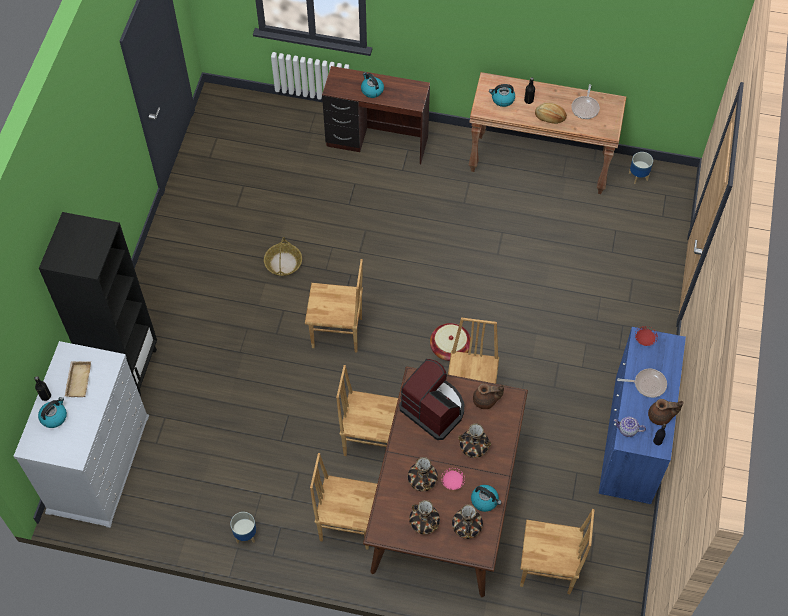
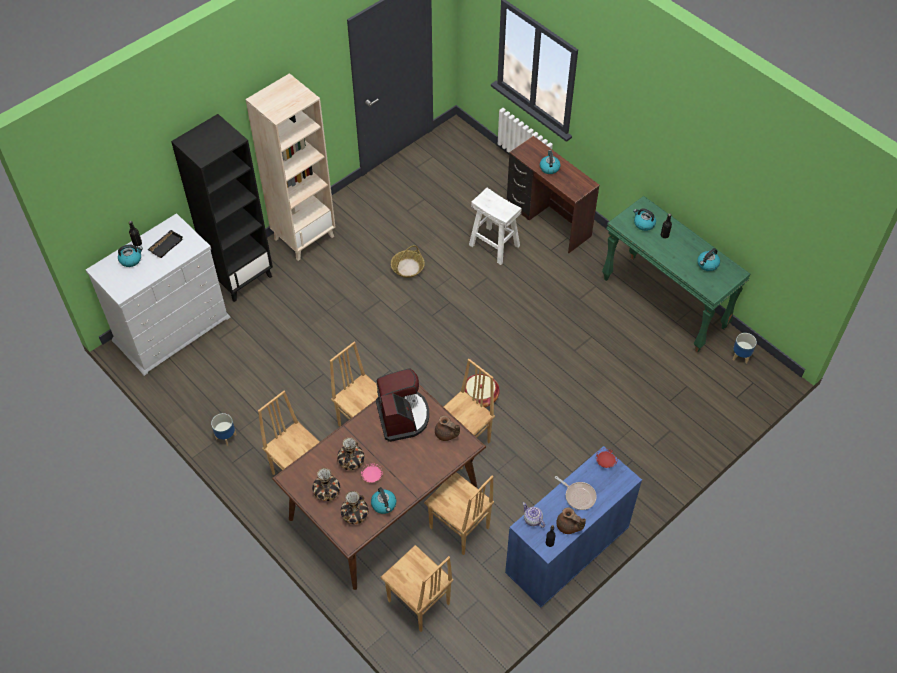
camera: 35 degrees right, 5 degrees down
(78, 380) = (165, 245): beige tray -> black tray
(156, 291) = (304, 237): none -> beige bookcase
(337, 334) = (405, 338): brown chair -> brown chair (459, 529)
(347, 195) = (494, 245): none -> white stool
(473, 446) = (408, 461): vase -> none
(540, 164) = (665, 303): brown console table -> green console table
(550, 117) = (671, 256): bread -> none
(585, 108) = (707, 264): frying pan -> kettle

